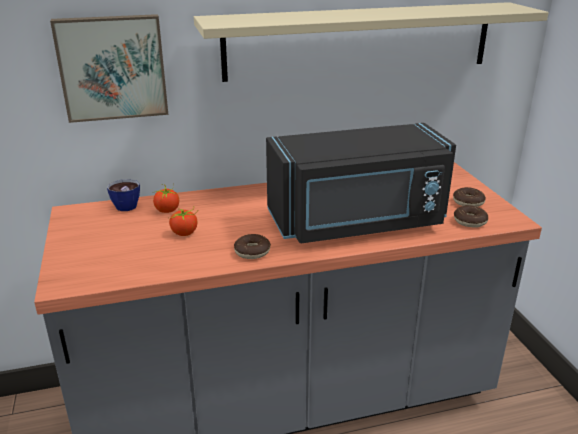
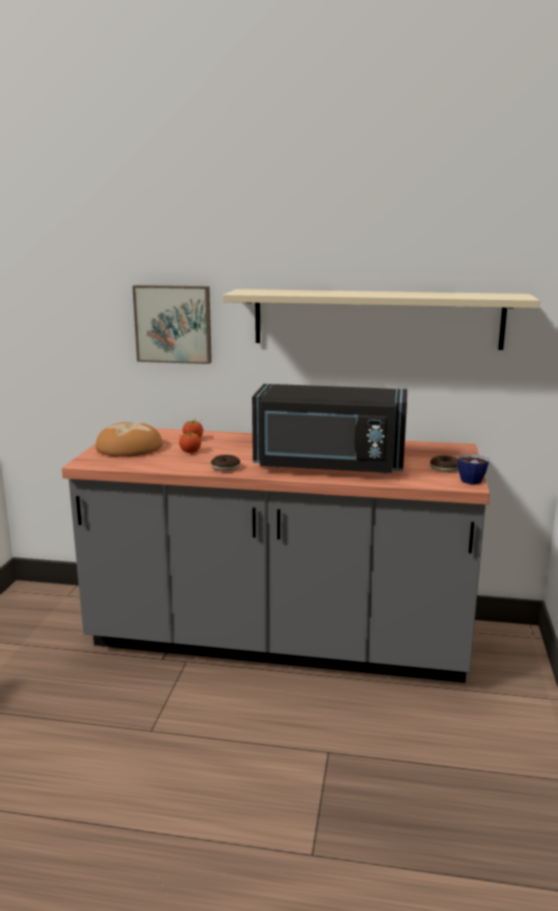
camera: 25 degrees right, 10 degrees down
(100, 243) = (129, 448): none -> bread
(127, 204) = (169, 432): cup -> cup (471, 479)
(470, 221) = (426, 479): donut -> none

